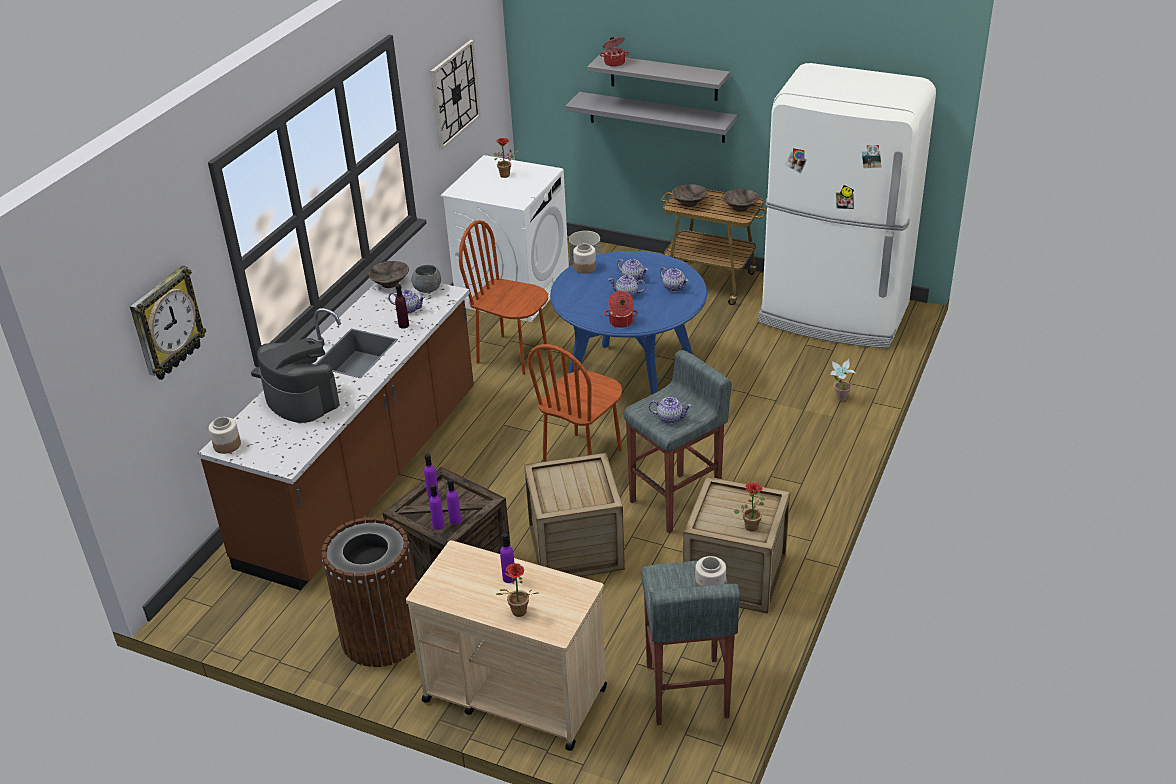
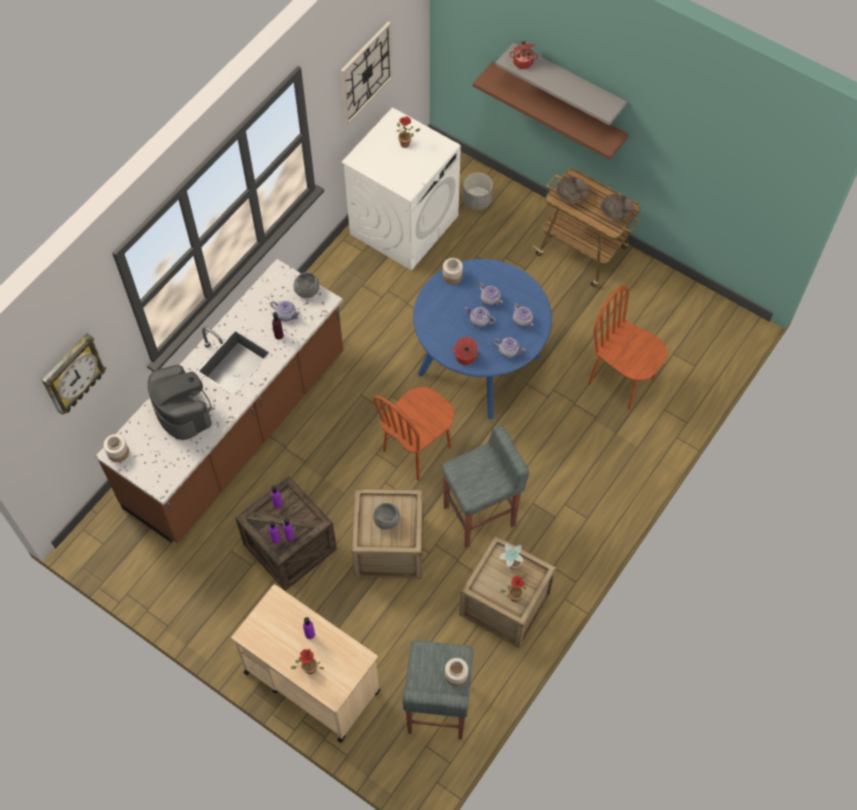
camera: 10 degrees right, 25 degrees up
(382, 636) = (225, 603): brown trash can -> none
(390, 283) = (277, 275): brown bowl -> none
(512, 355) = (386, 310): brown chair -> brown chair (621, 381)
(571, 486) = (386, 520): none -> grey bowl
(656, 117) = (558, 107): grey shelf -> brown shelf
(670, 418) = (475, 484): teapot -> teapot (508, 351)
(834, 314) = (680, 319): white fridge -> none
(839, 399) = (650, 428): potted plant -> potted plant (510, 567)

